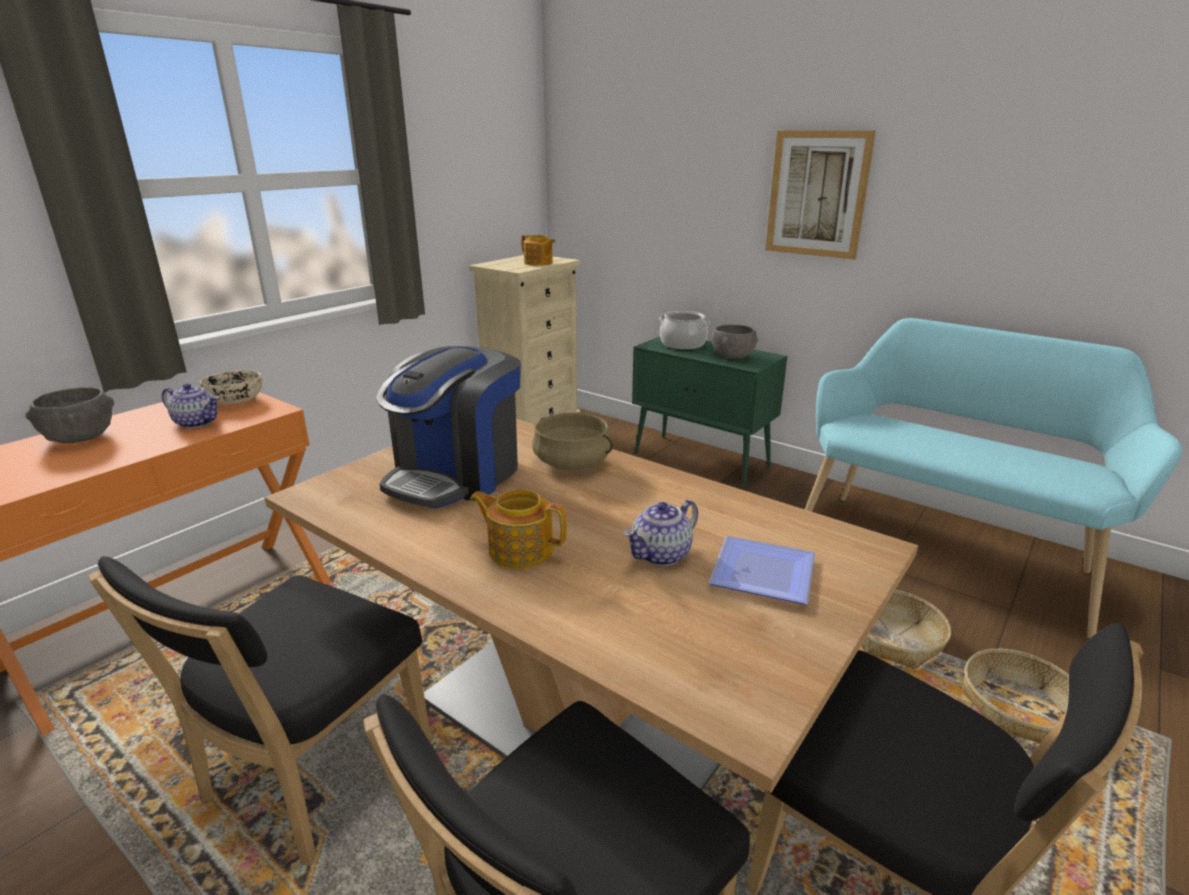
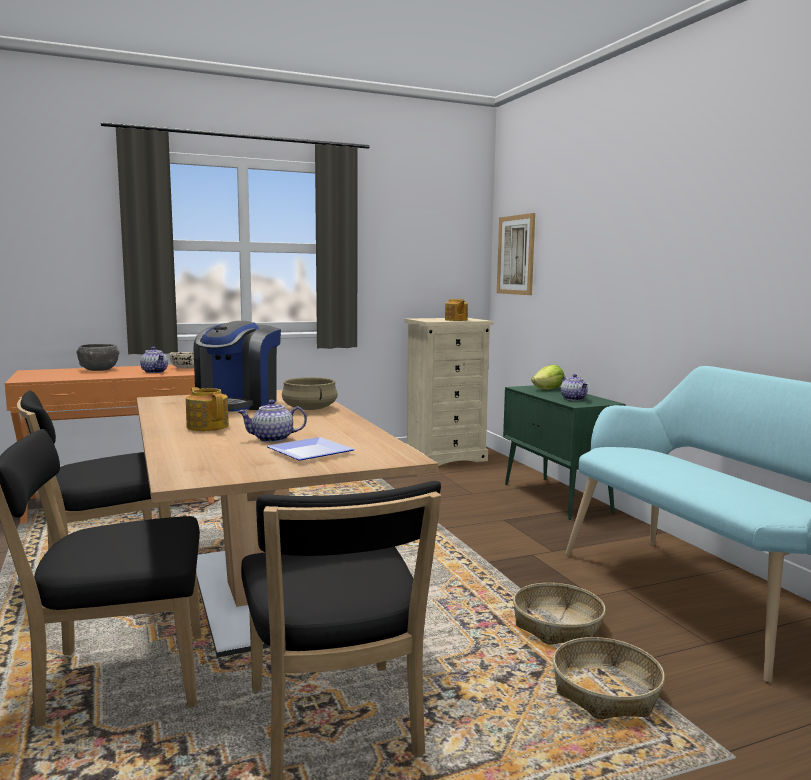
camera: 30 degrees right, 15 degrees down
(456, 475) = (237, 404): coffee machine -> coffee machine turned 45 degrees counterclockwise
(683, 344) = (548, 389): cooking pot -> lettuce
(732, 356) = (574, 399): grey bowl -> teapot
(817, 194) = (646, 260): picture -> picture (516, 255)

